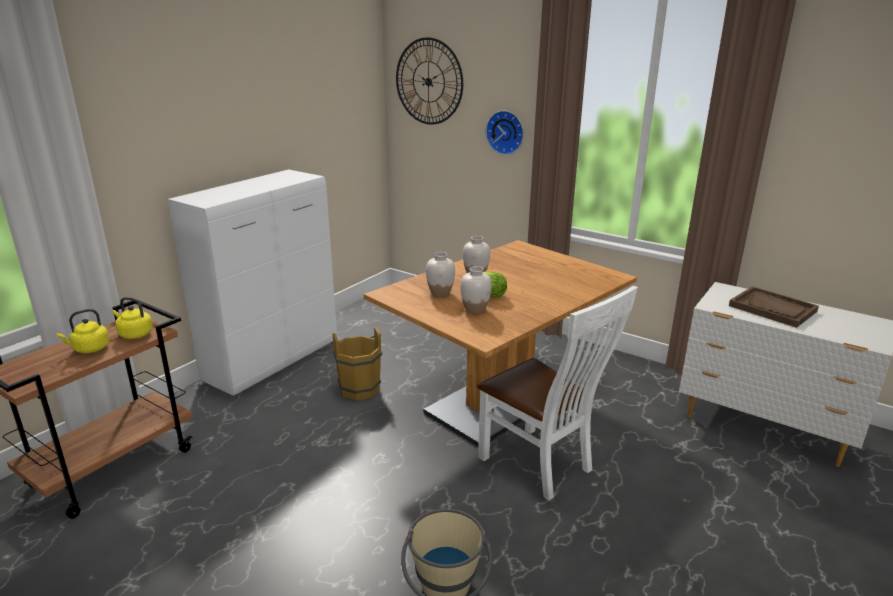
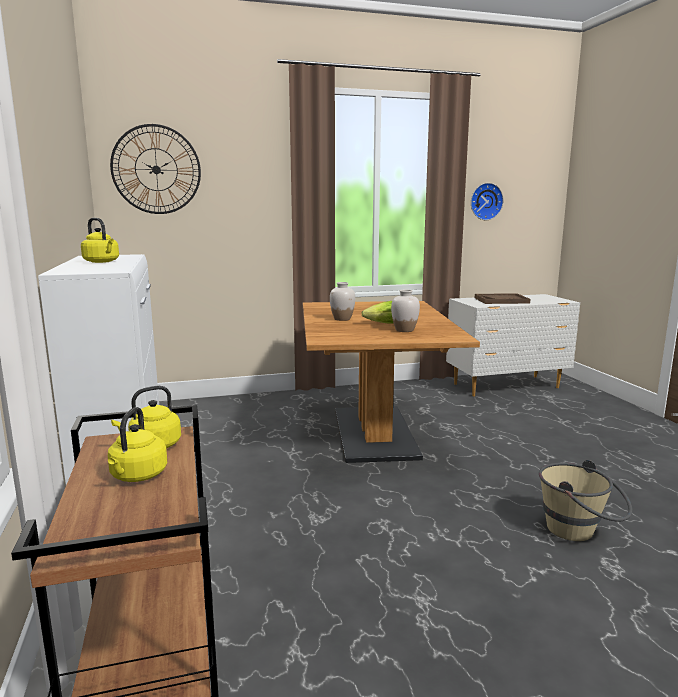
camera: 50 degrees left, 10 degrees down
(254, 186) = (102, 262): none -> yellow kettle
(359, 387) = (260, 474): brown bucket -> none
(440, 293) = (356, 330): white vase -> none
(506, 132) = (253, 212): wall clock -> wall clock (485, 201)
(541, 466) = (470, 449): white chair -> none

